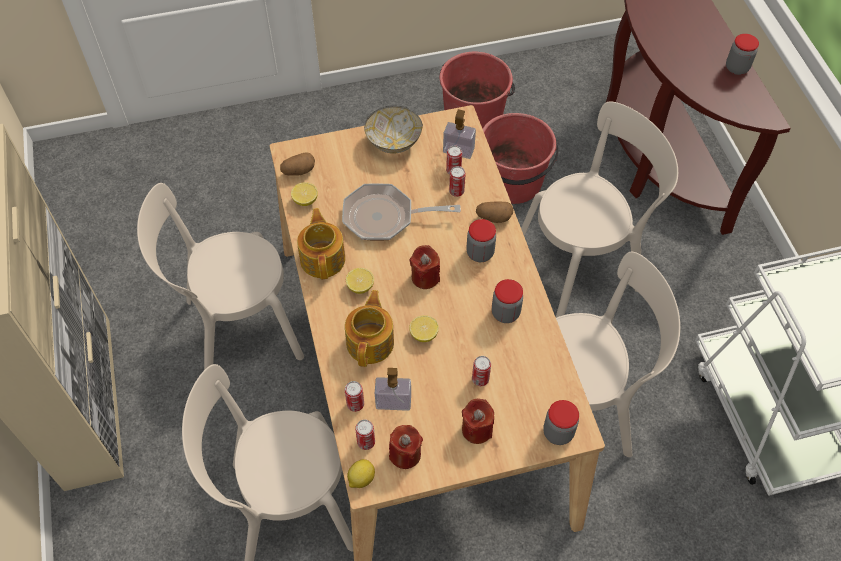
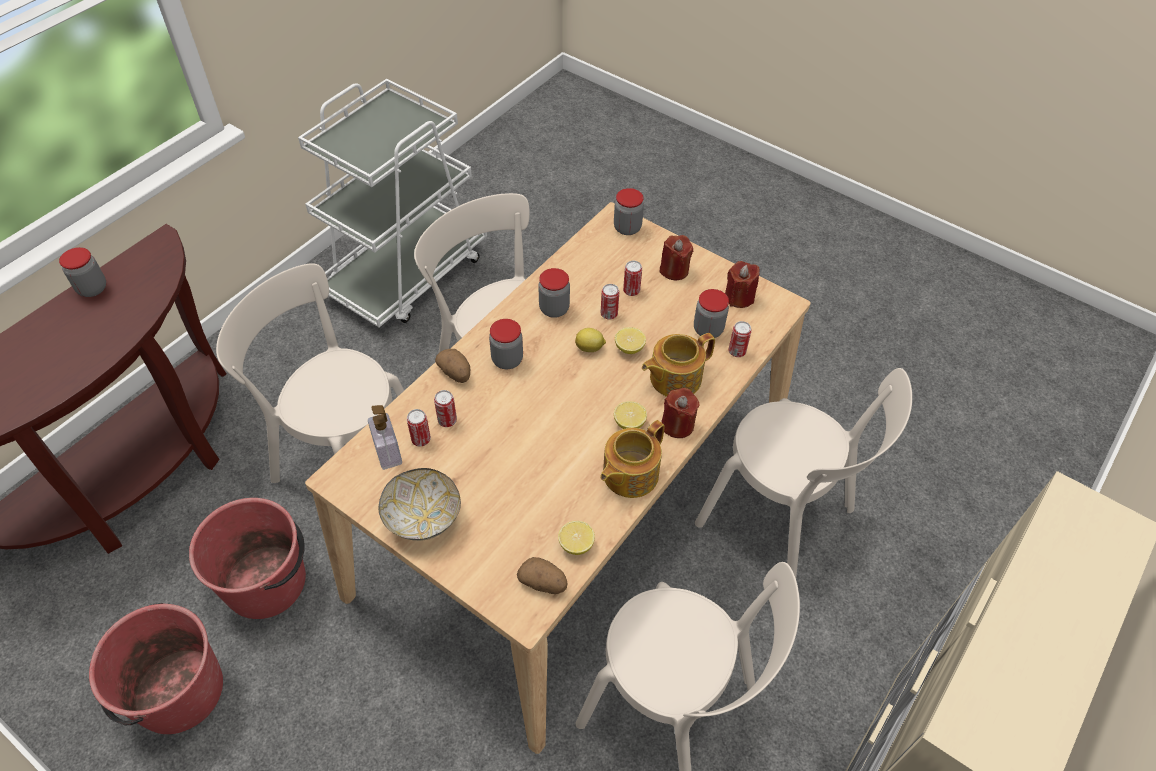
camera: 130 degrees left, 5 degrees down
(361, 479) = (785, 310): lemon -> lemon (590, 348)
(366, 442) = (757, 325): can -> can (609, 314)
(385, 217) = (533, 458): frying pan -> none
(393, 402) = (708, 330): soap dispenser -> jar
(425, 277) = (572, 382): red candle -> red candle (677, 425)

